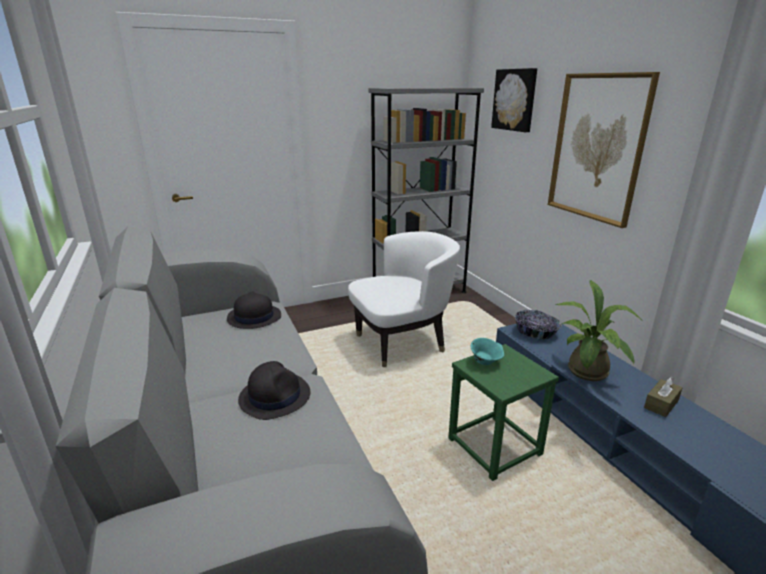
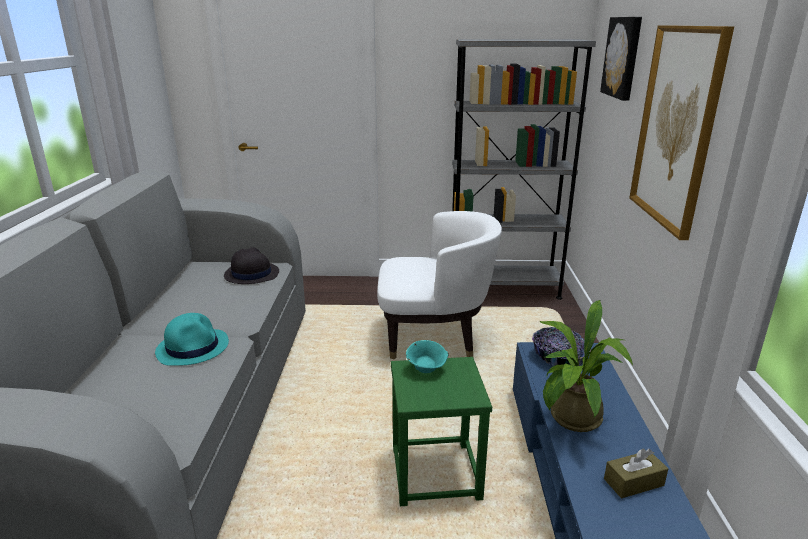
camera: 25 degrees right, 0 degrees up
(275, 396) = (193, 347): black hat -> turquoise hat

